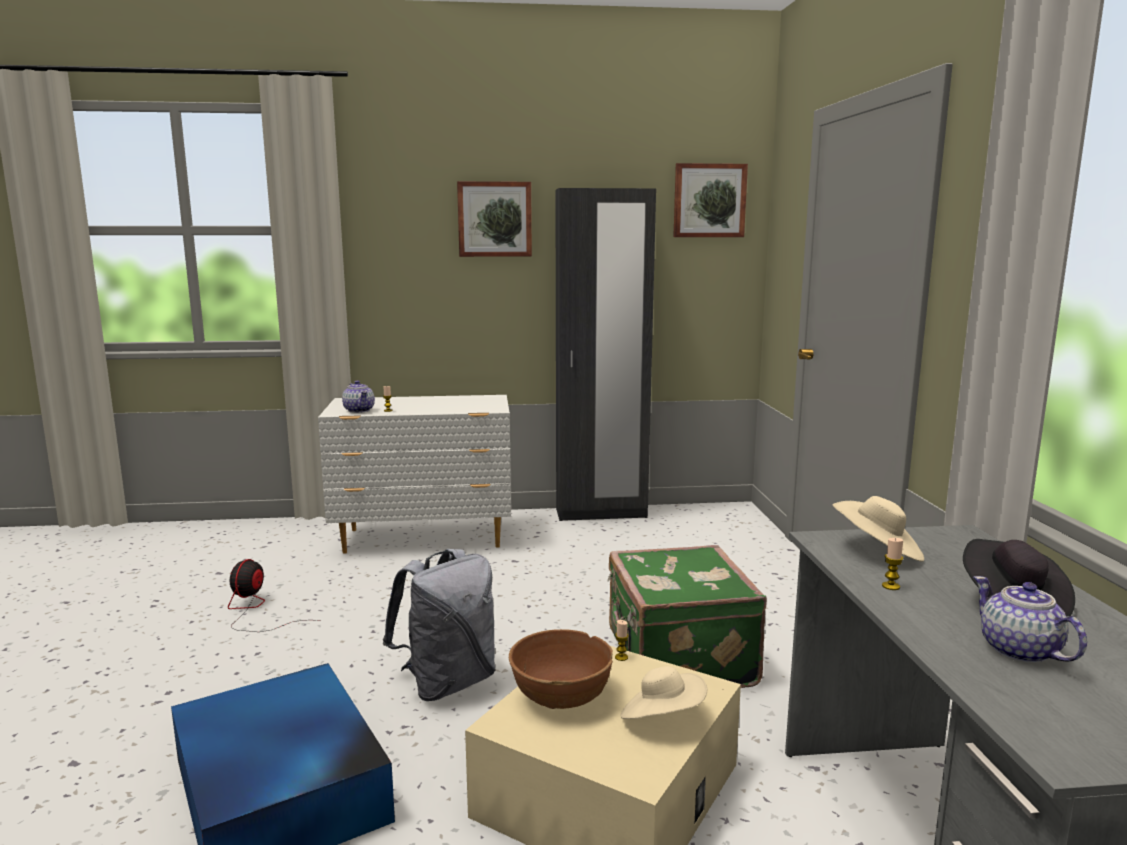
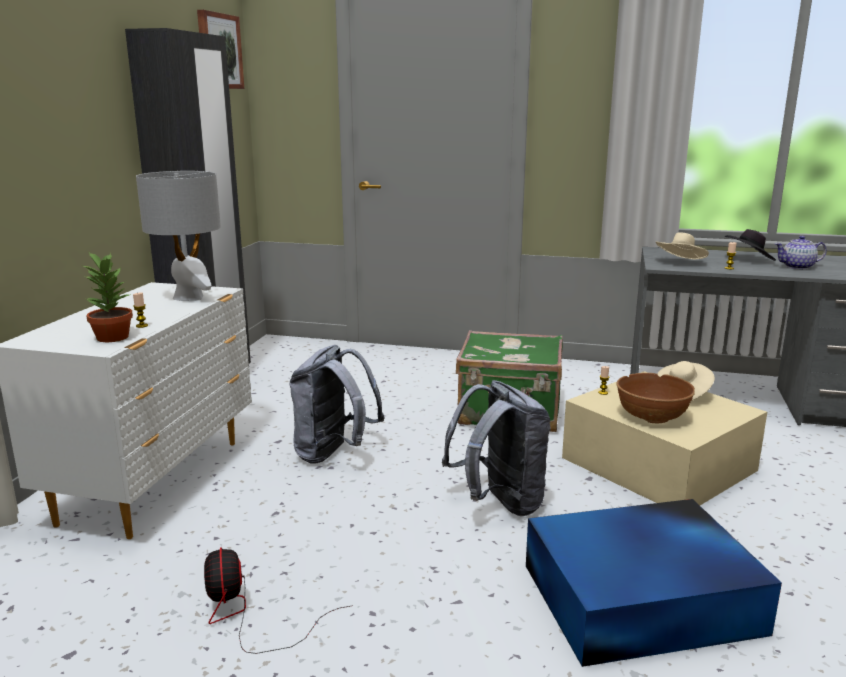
camera: 70 degrees left, 5 degrees up
(255, 610) = (247, 615): fan -> fan turned 45 degrees clockwise
(359, 410) = (113, 337): teapot -> potted plant
(468, 407) = (189, 297): none -> grey table lamp
(494, 219) = (78, 63): picture -> none
(505, 587) = (333, 454): none -> grey backpack

